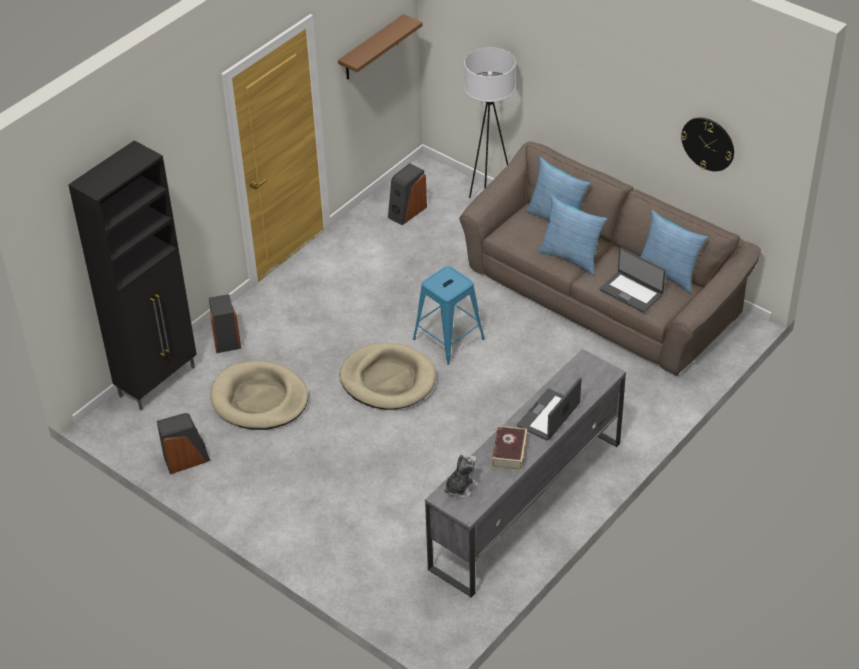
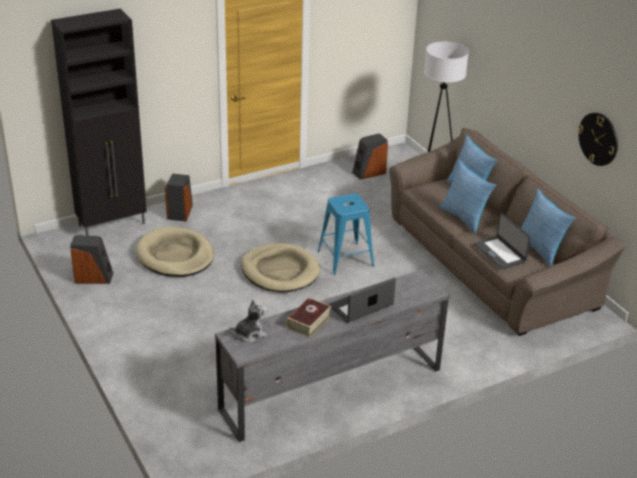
camera: 20 degrees right, 10 degrees down
(371, 48) = (366, 28): brown shelf -> none

